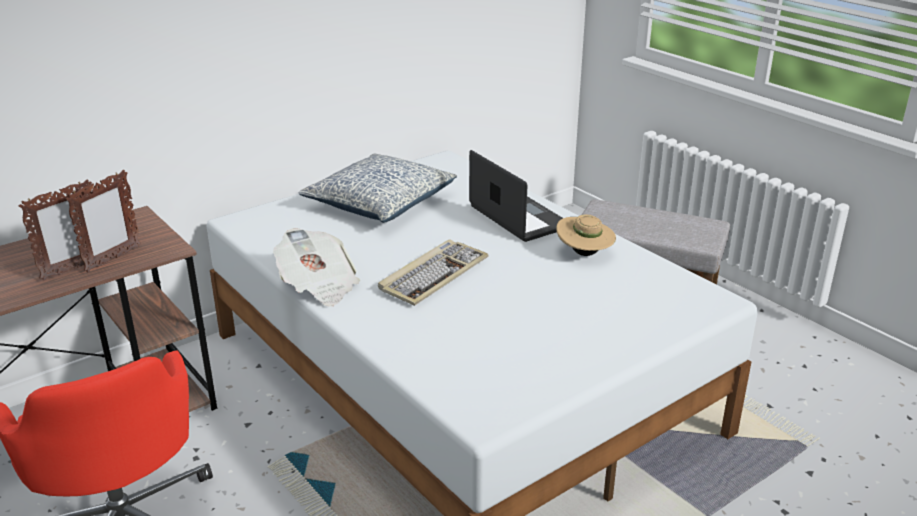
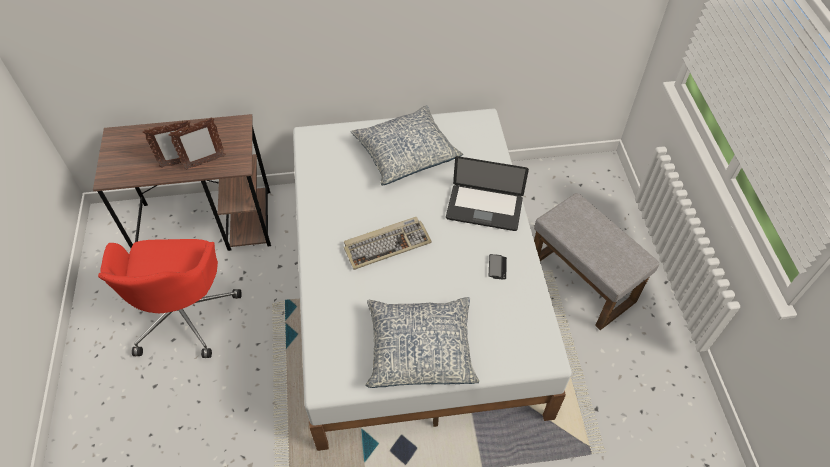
camera: 30 degrees right, 25 degrees up
(318, 286) = (315, 223): newspaper -> none
(518, 217) = (484, 208): laptop -> laptop turned 105 degrees clockwise
(571, 343) = (420, 348): none -> pillow
(584, 254) = (497, 267): beige hat -> phone

